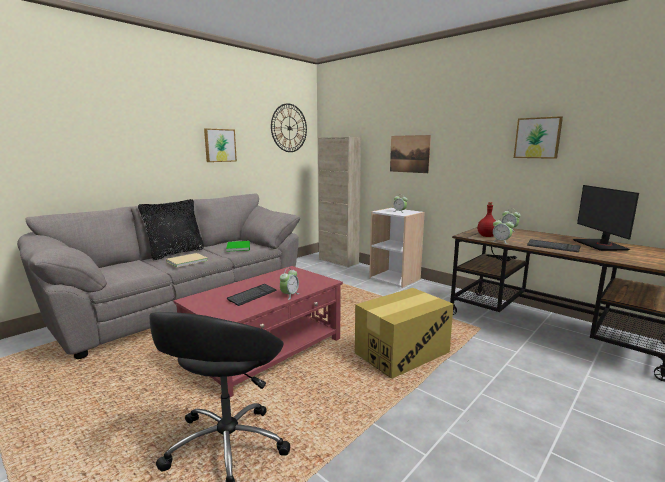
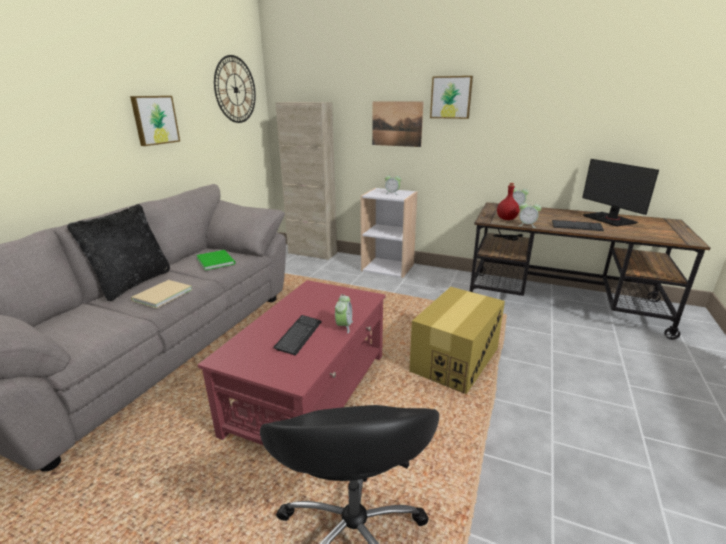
camera: 20 degrees left, 10 degrees up
(537, 138) = (546, 108): picture -> picture (451, 97)

